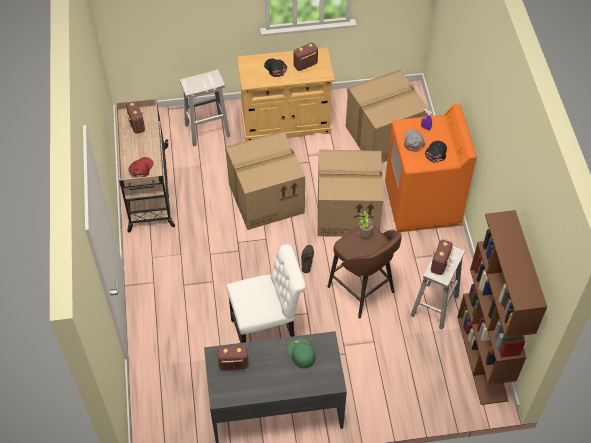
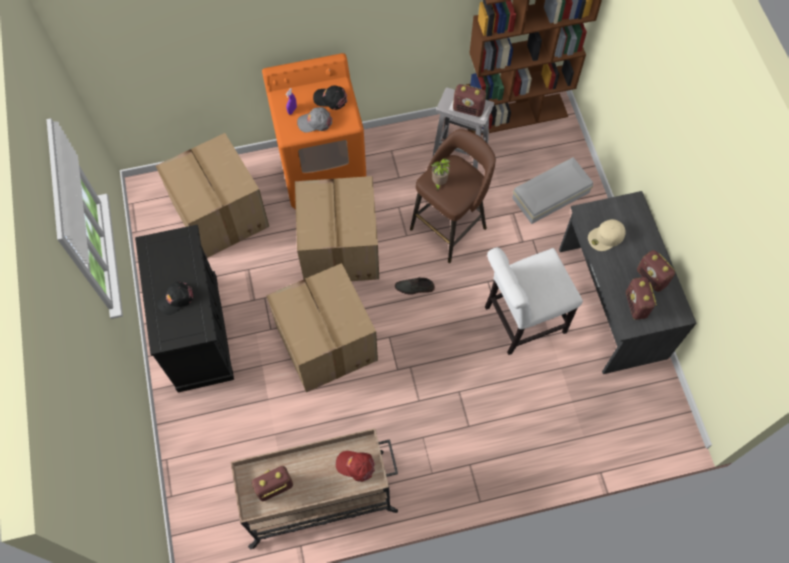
camera: 95 degrees left, 10 degrees up
(206, 130) = (213, 434): white stool -> none
(267, 333) = (520, 321): white chair -> white chair turned 90 degrees counterclockwise
(285, 123) = (198, 332): beige cabinet -> black cabinet
(301, 353) = (606, 237): green cap -> beige cap
(305, 65) = (170, 262): radio -> radio (651, 278)
(390, 377) = (552, 195): none -> white storage box

